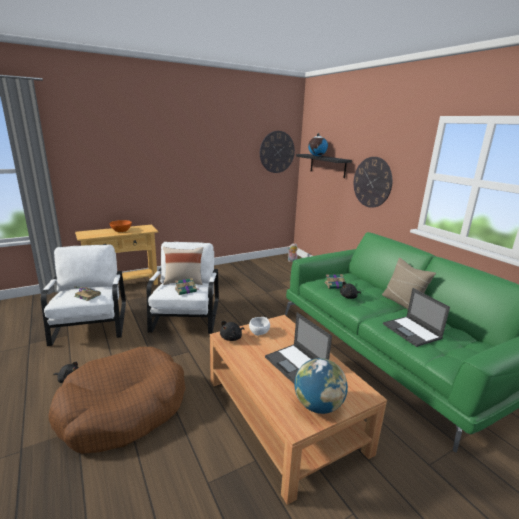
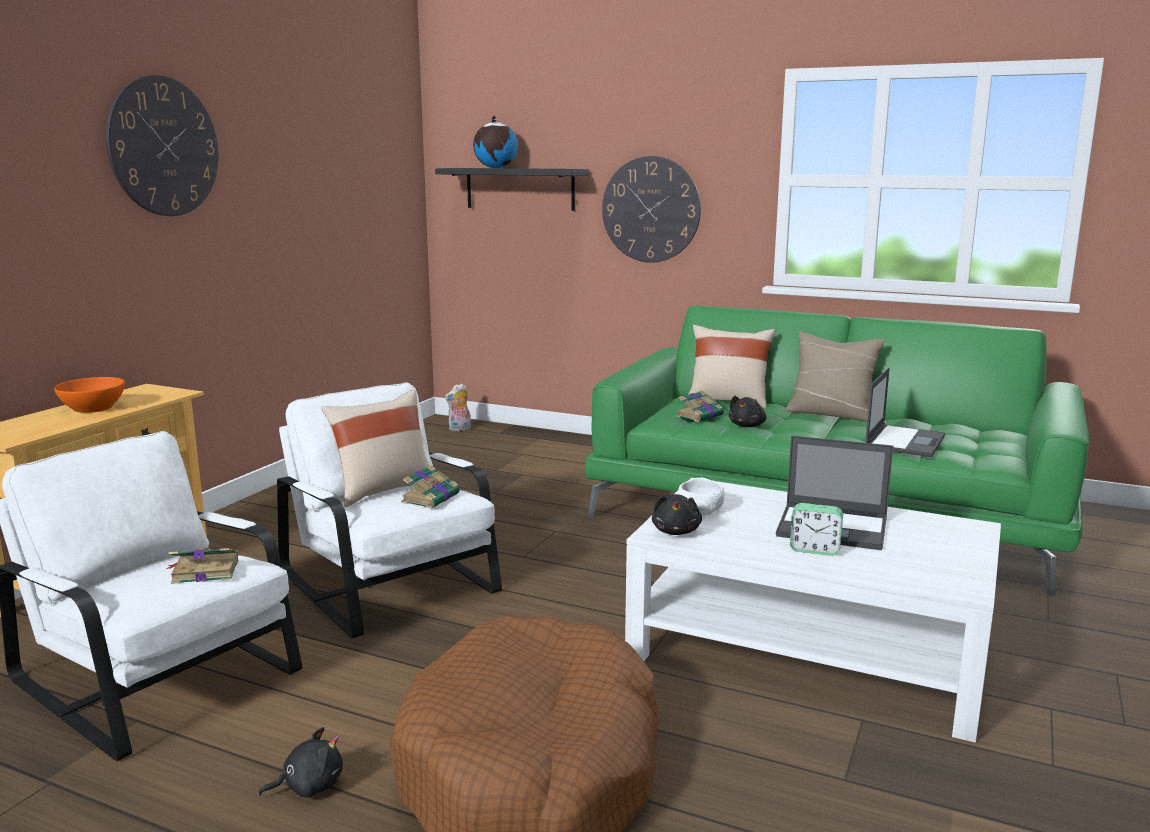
camera: 35 degrees left, 5 degrees down
(268, 371) = (814, 549): none -> alarm clock
(277, 152) = (386, 166): wall clock -> wall clock (164, 147)
(284, 414) = (811, 649): brown coffee table -> white coffee table
(318, 405) = (946, 558): globe -> none
(362, 282) = (728, 401): none -> beige pillow
(412, 331) = (904, 441): laptop -> laptop turned 90 degrees counterclockwise

